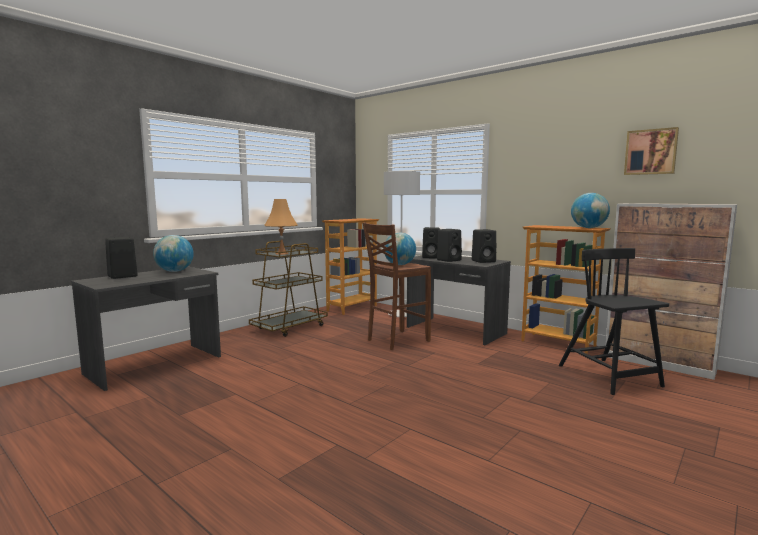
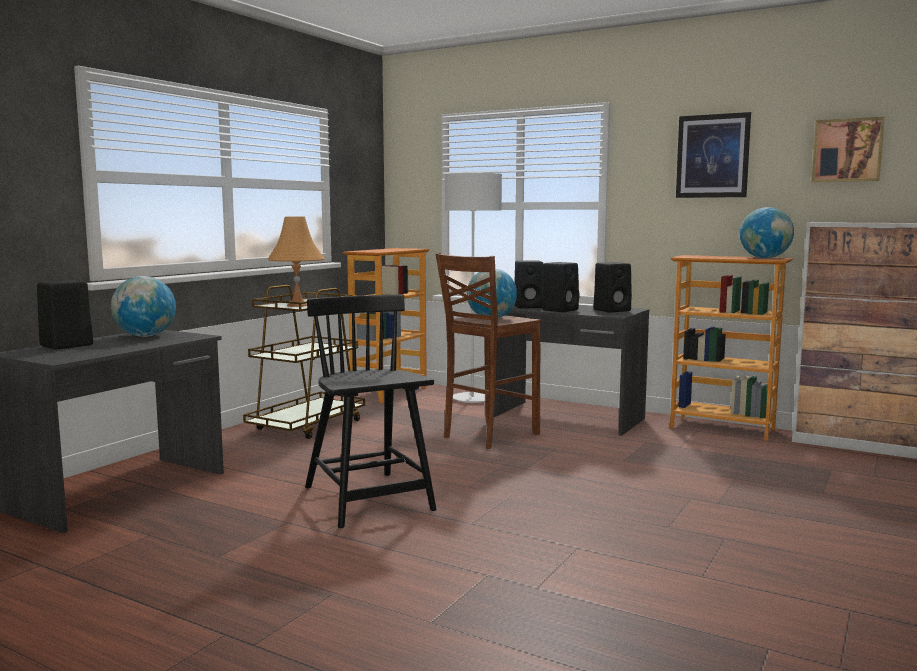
camera: 10 degrees left, 0 degrees up
(556, 158) = (712, 156): none -> picture
(609, 376) = (809, 466): black chair -> black chair (368, 500)

